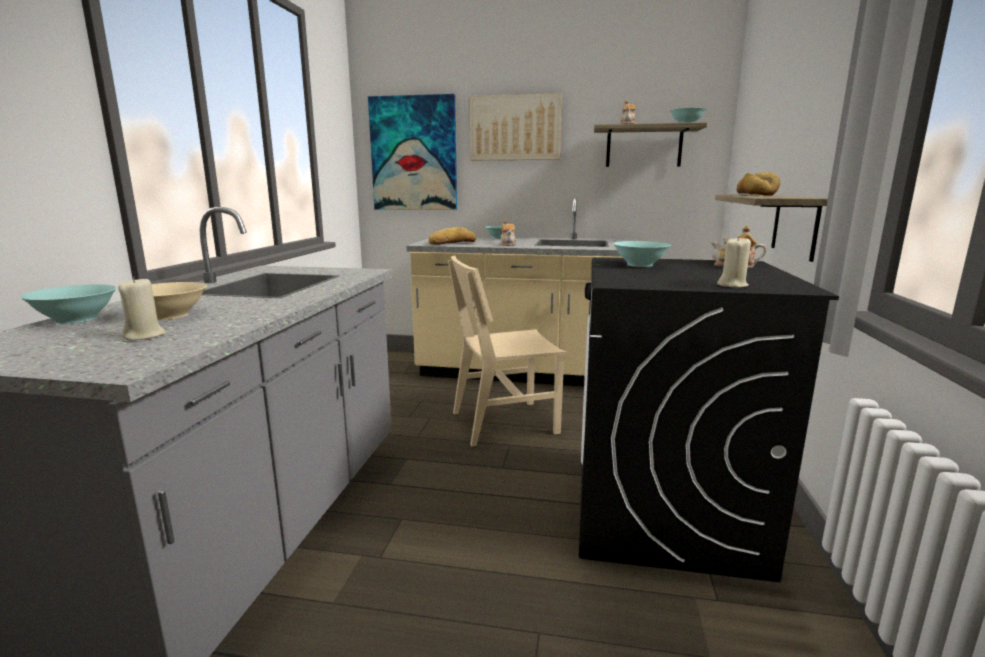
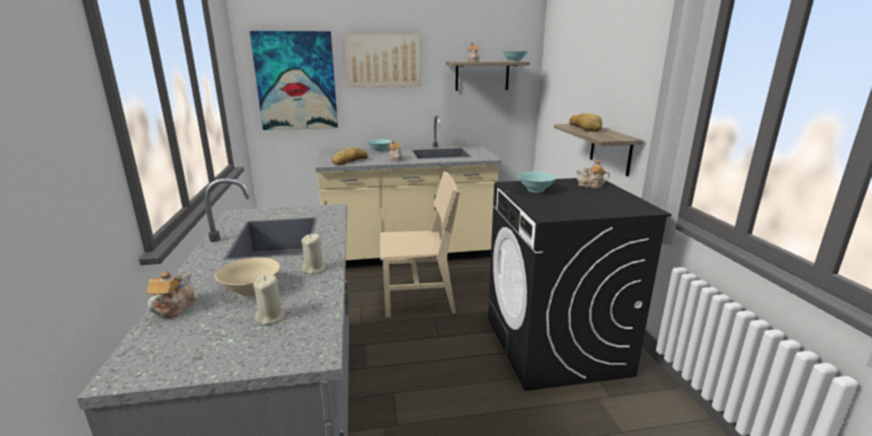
camera: 20 degrees left, 5 degrees up
(75, 319) = (174, 308): turquoise bowl -> teapot
(504, 422) = (418, 299): beige chair -> beige chair turned 150 degrees counterclockwise
(732, 285) = (611, 209): beige candle -> beige candle (314, 269)

